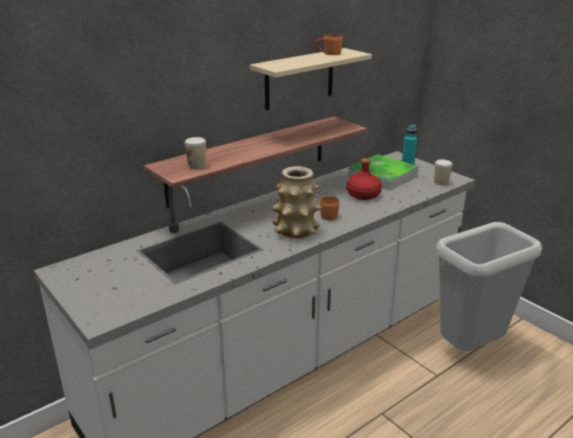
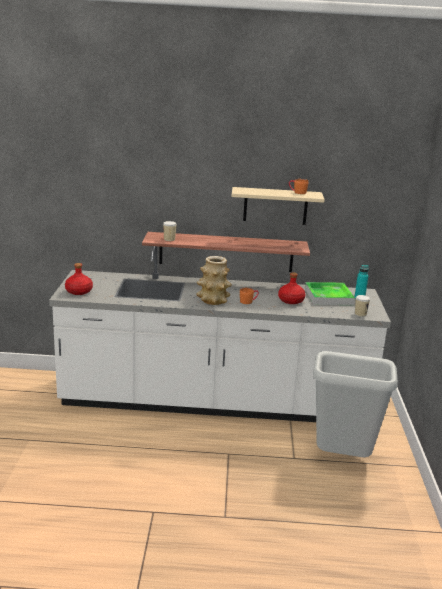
camera: 40 degrees right, 5 degrees down
(111, 301) = (79, 291): none -> red bottle

